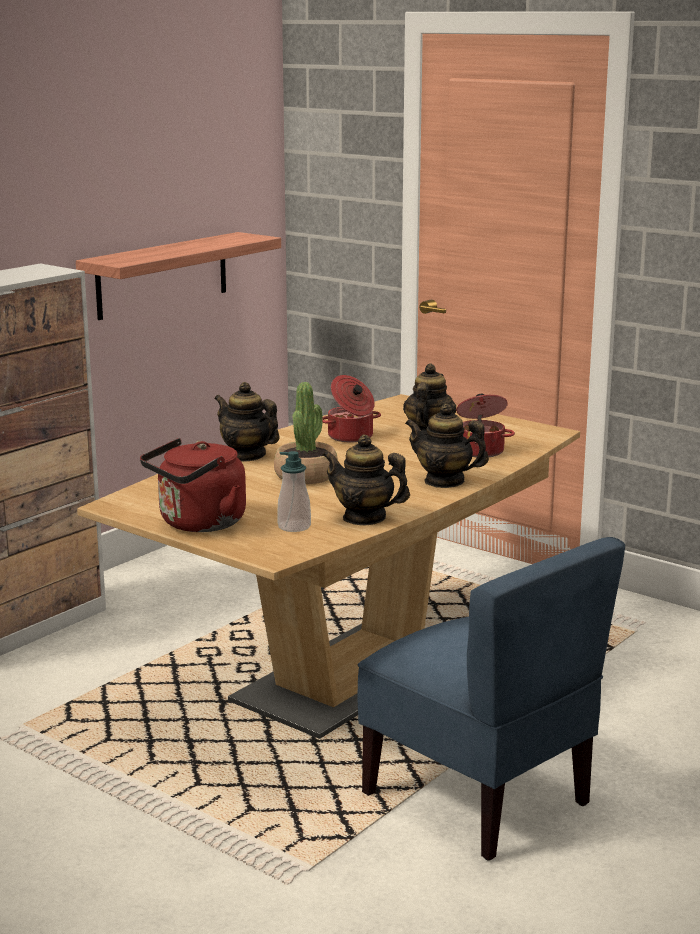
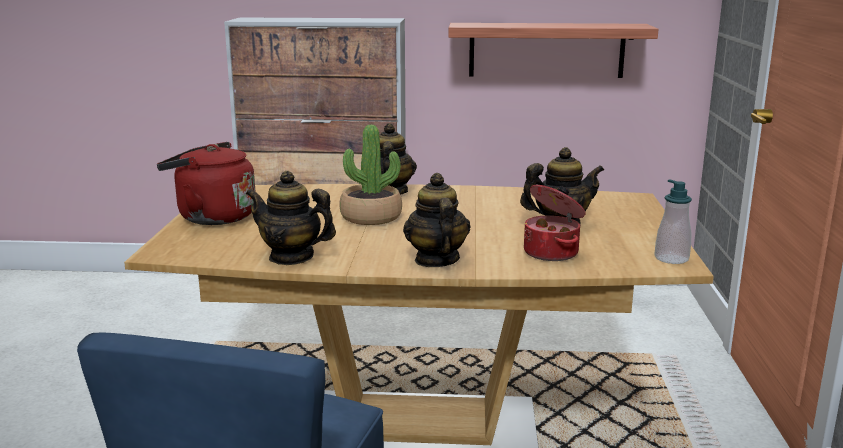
camera: 55 degrees right, 0 degrees up
(294, 527) = (239, 242): soap dispenser -> soap dispenser (671, 259)
(351, 437) = (496, 206): cooking pot -> none
(364, 518) = (291, 257): teapot -> teapot turned 60 degrees counterclockwise

